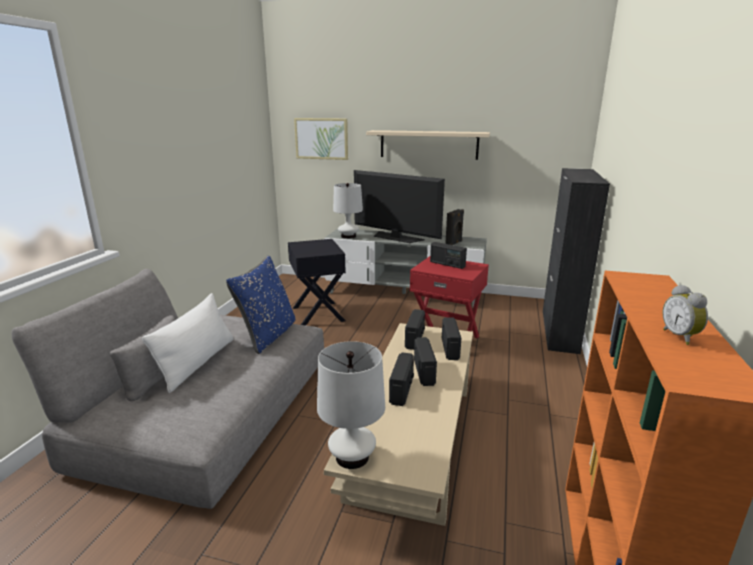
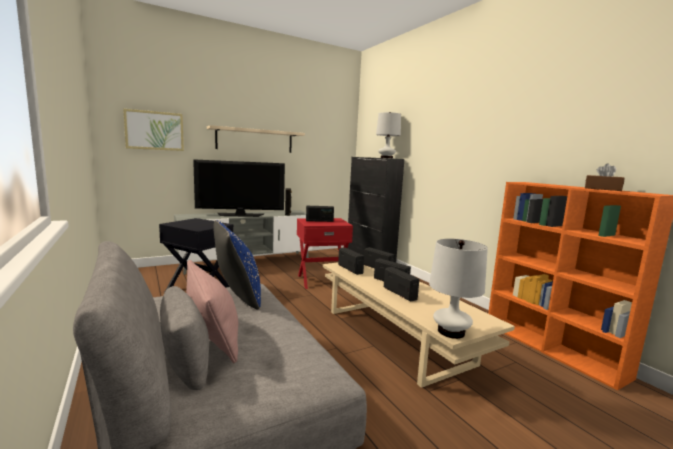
camera: 45 degrees left, 10 degrees down
(198, 363) = (212, 334): white pillow -> pink pillow
(348, 236) = (199, 218): white table lamp -> white table lamp (386, 158)
(681, 337) = (602, 189): alarm clock -> brown tissue box

